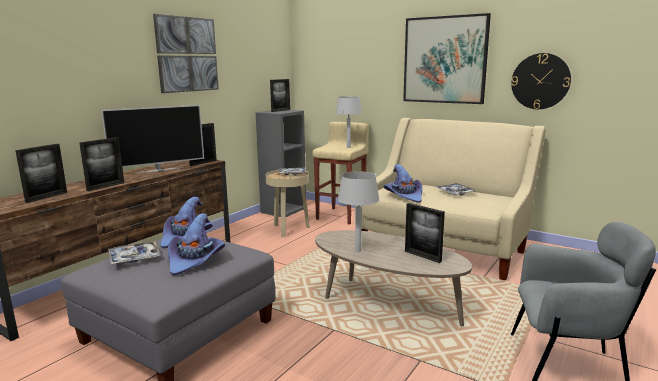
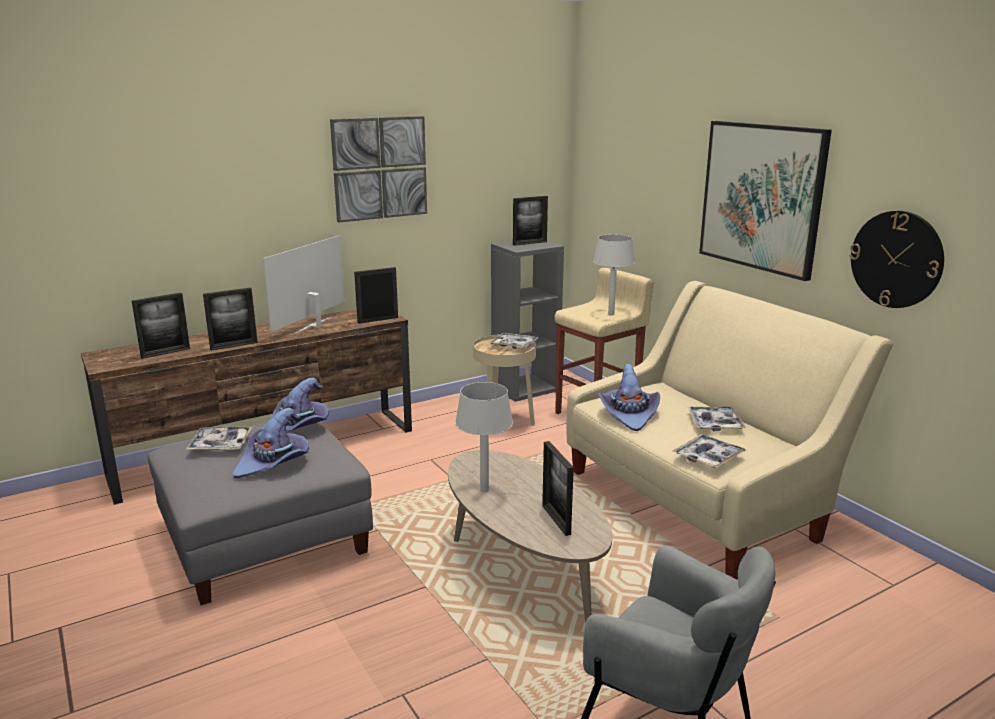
camera: 25 degrees right, 5 degrees up
(158, 170) = (315, 326): television -> television turned 120 degrees clockwise
(474, 207) = (708, 457): none -> tray

